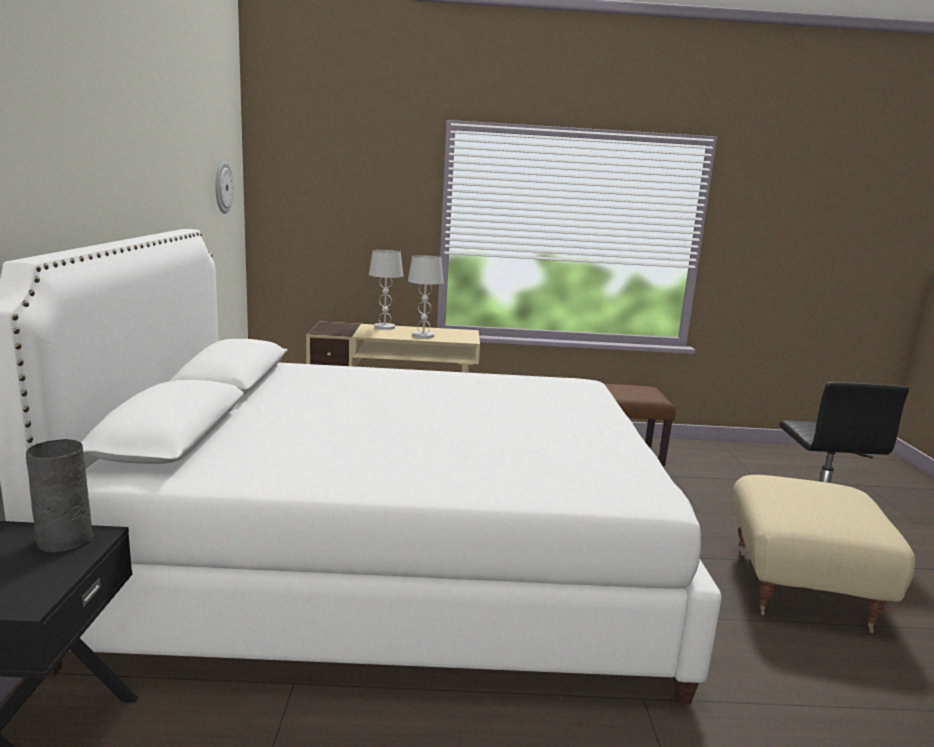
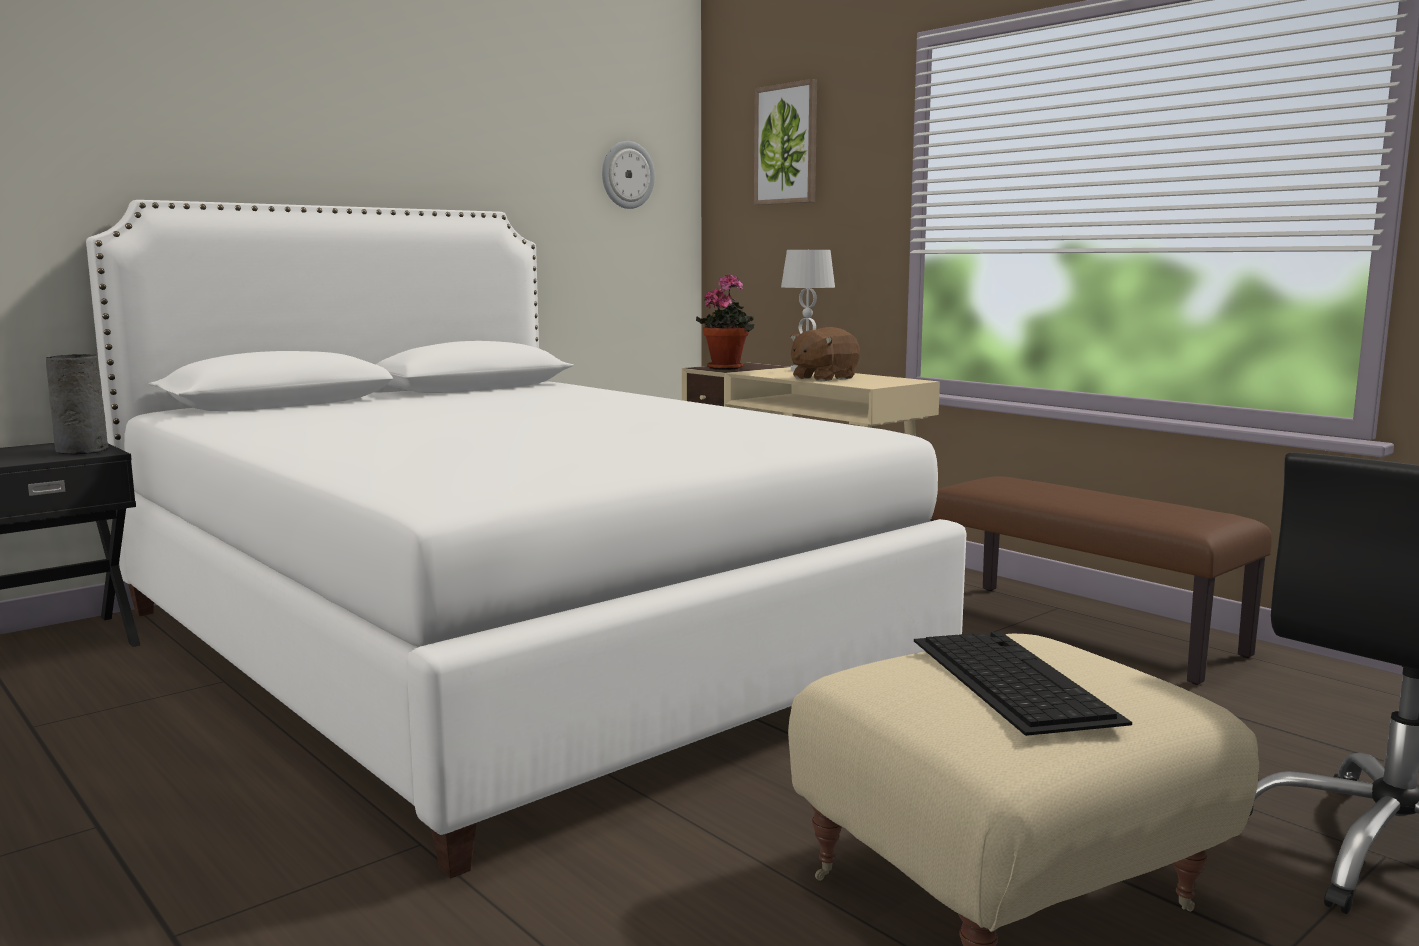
camera: 50 degrees right, 5 degrees down
(333, 330) = (727, 368): none -> potted plant
(334, 172) = (786, 144): none -> picture
(423, 336) = (823, 378): white table lamp -> brown plush toy
(819, 500) = (1009, 678): none -> keyboard

